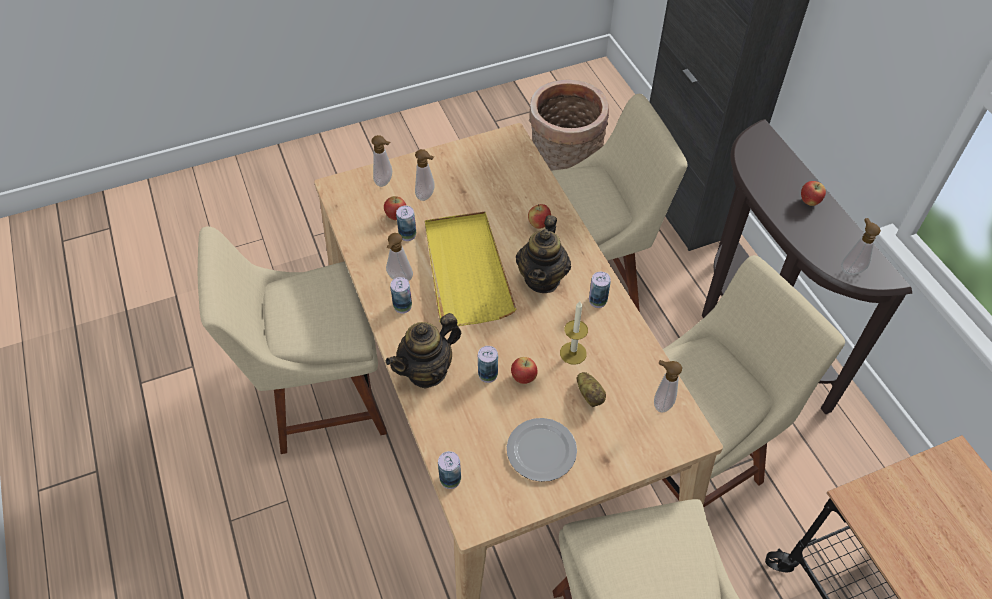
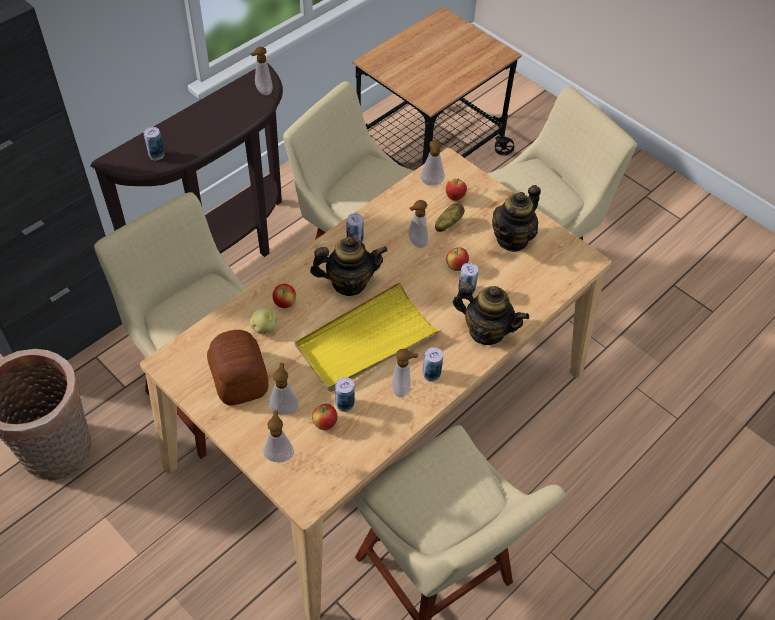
camera: 115 degrees left, 0 degrees up
(450, 479) = (567, 283): can -> can (156, 155)
(472, 175) = (238, 378): none -> bread
(518, 203) = (264, 327): none -> potato
(541, 452) = (512, 239): plate -> teapot
(573, 353) = (415, 243): candle -> soap dispenser
(809, 202) = (196, 121): apple -> apple (455, 197)

